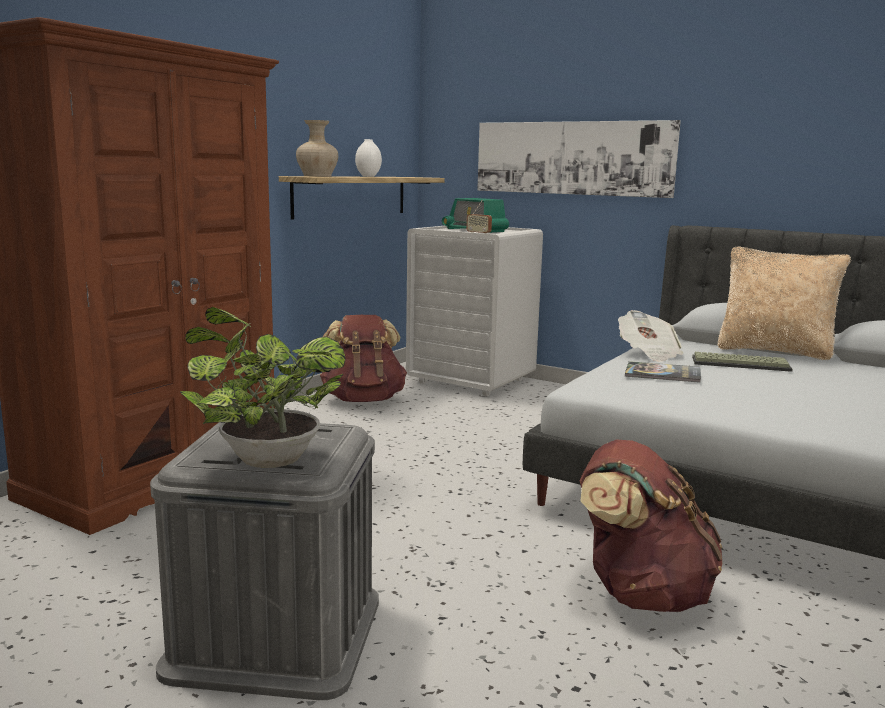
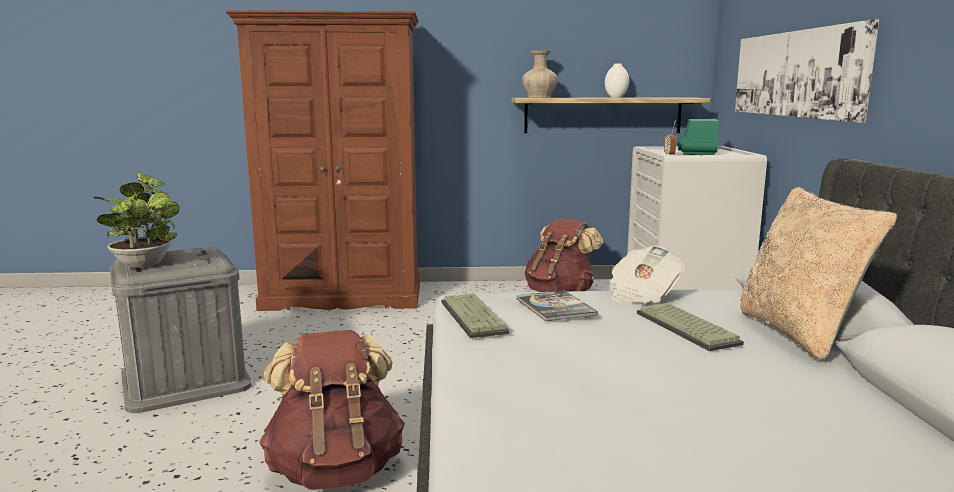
camera: 55 degrees right, 0 degrees up
(659, 396) = (475, 317): none -> keyboard

